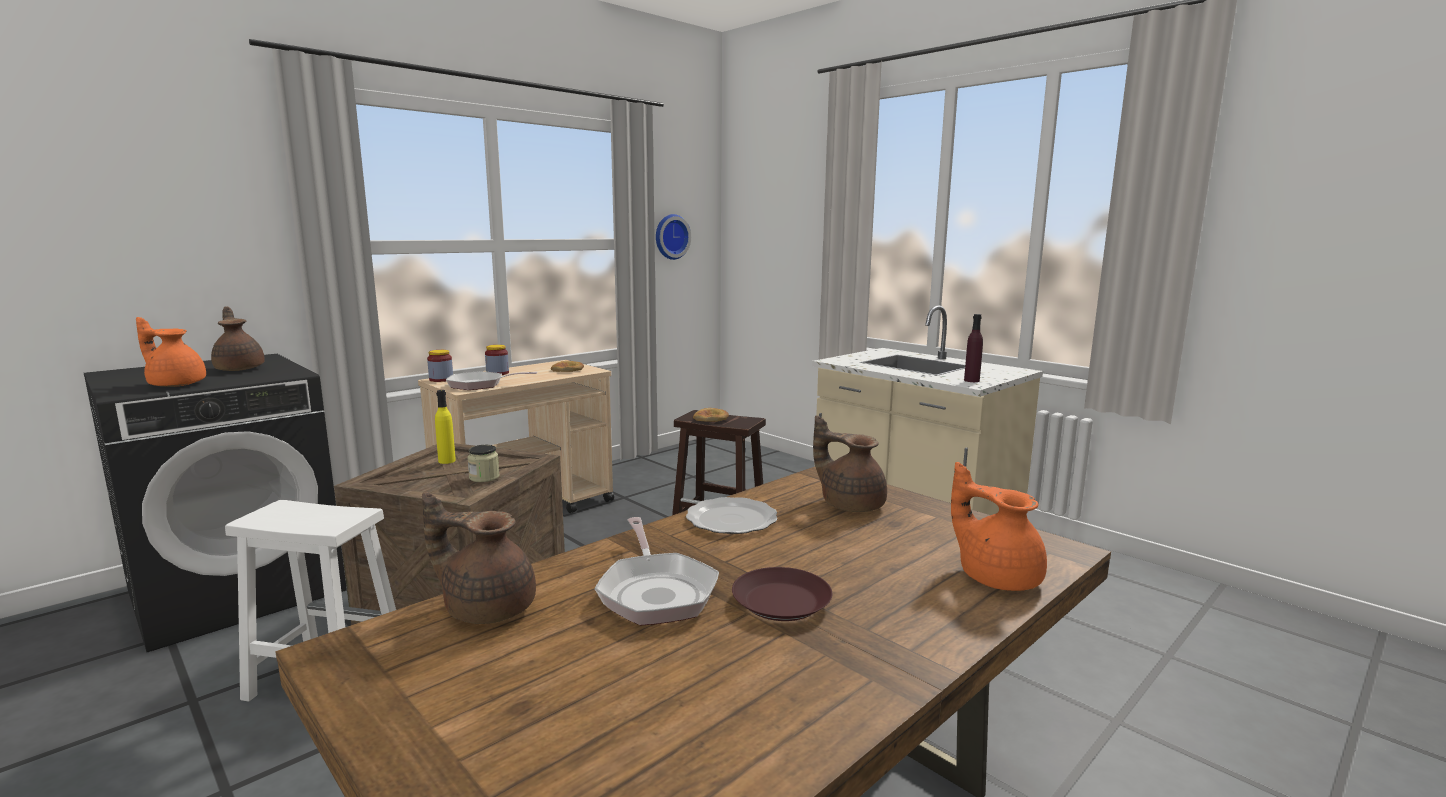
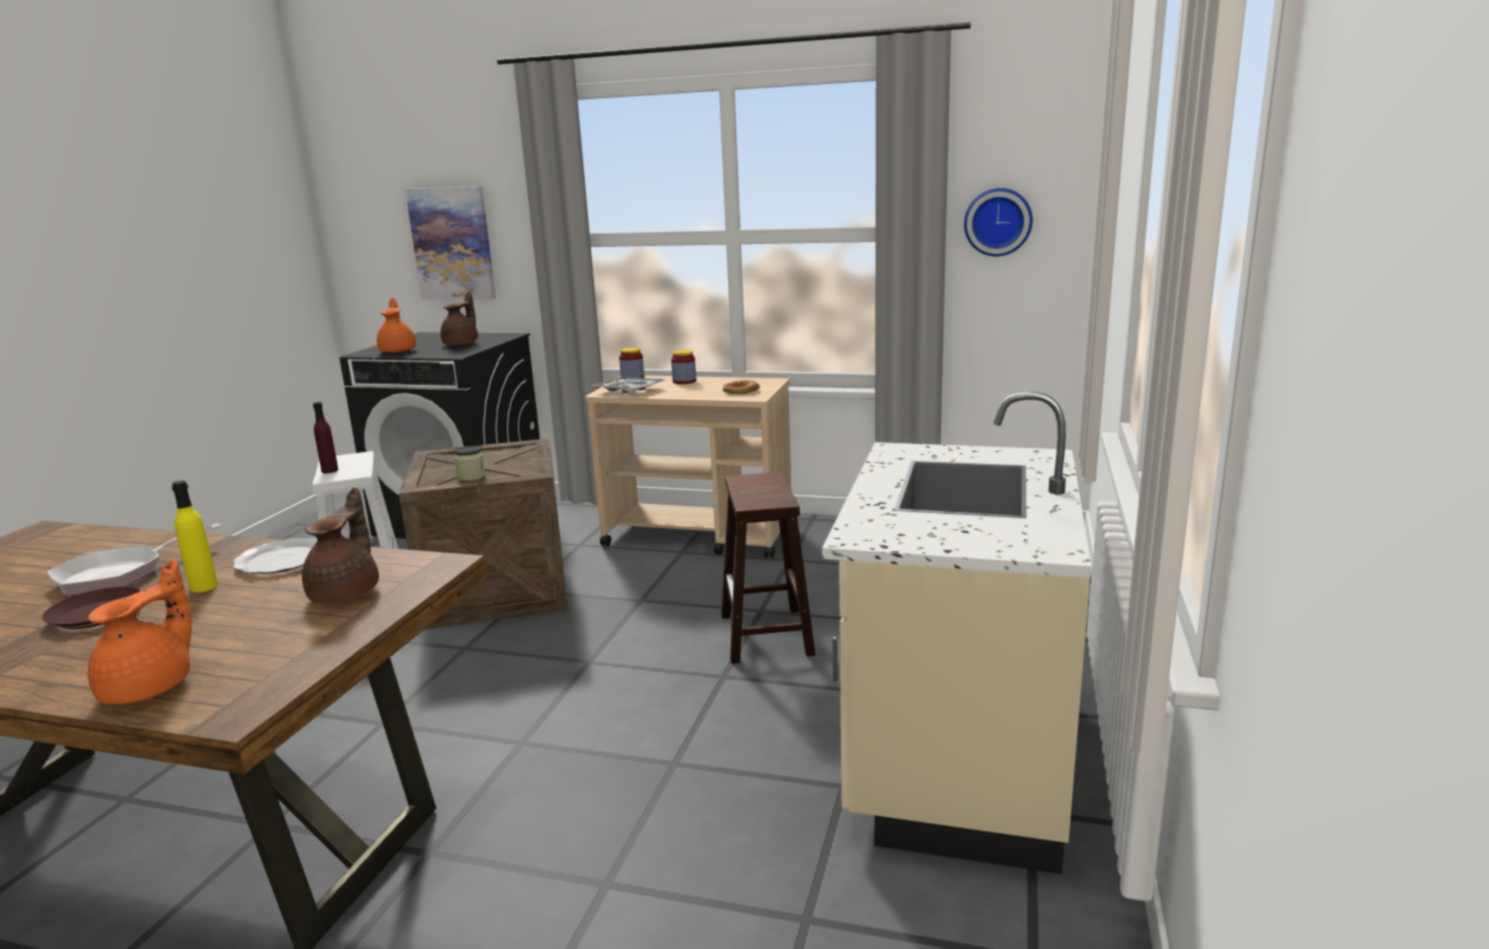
camera: 60 degrees right, 5 degrees up
(147, 251) = (452, 244): none -> picture
(447, 461) = (502, 455): yellow bottle -> yellow bottle (204, 587)
(480, 385) = (630, 391): frying pan -> tray
(487, 607) = (95, 542): brown teapot -> none
(711, 418) = (755, 486): bread -> none
(971, 380) = (887, 533): purple bottle -> purple bottle (330, 470)

